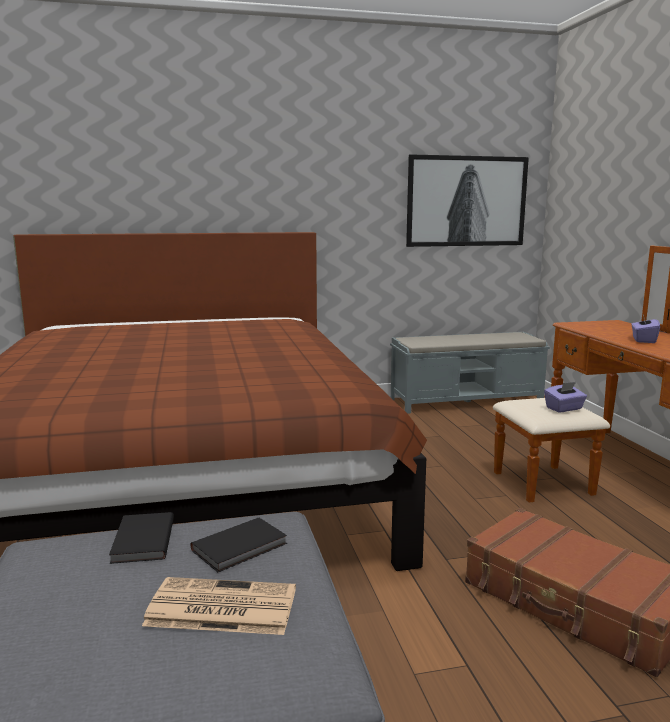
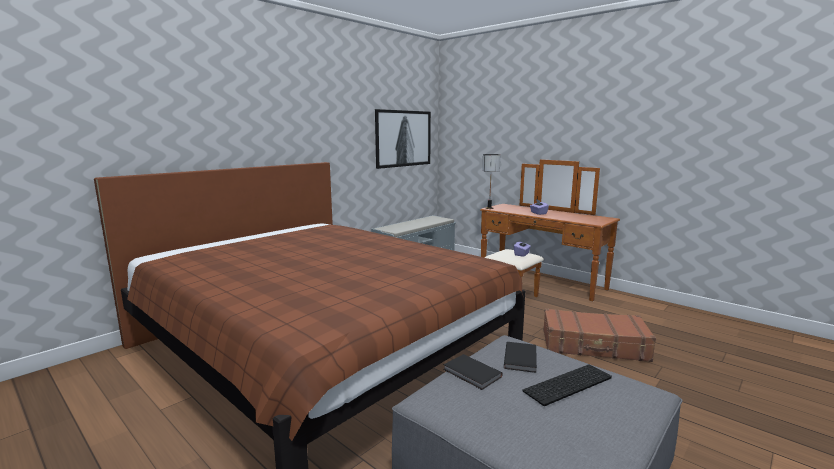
camera: 35 degrees left, 0 degrees up
(219, 607) = (568, 385): newspaper -> keyboard
(570, 323) = (489, 208): none -> table lamp

